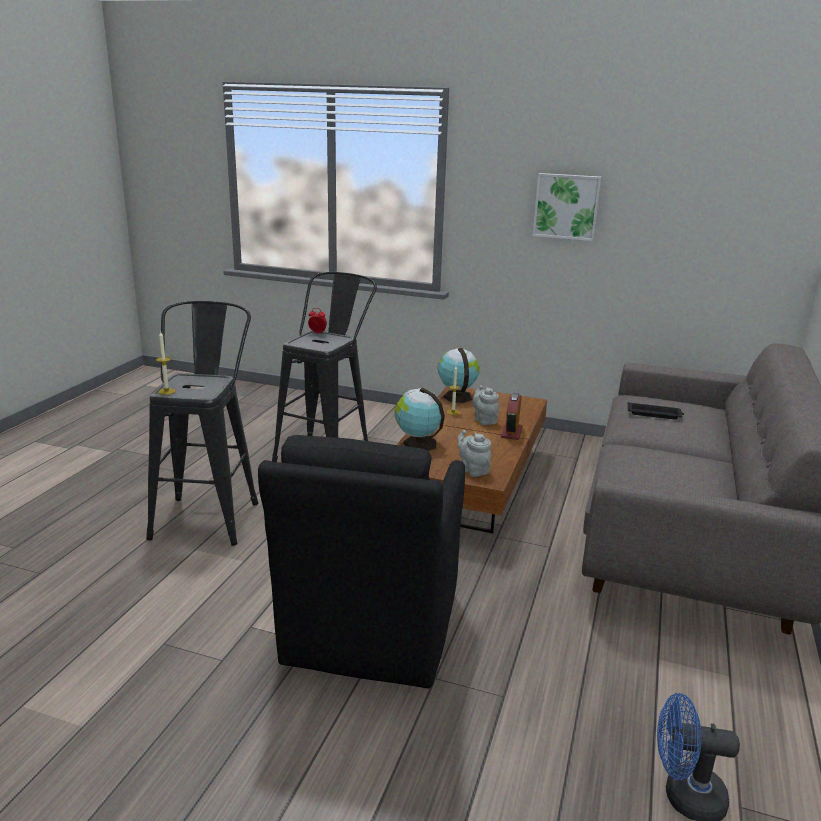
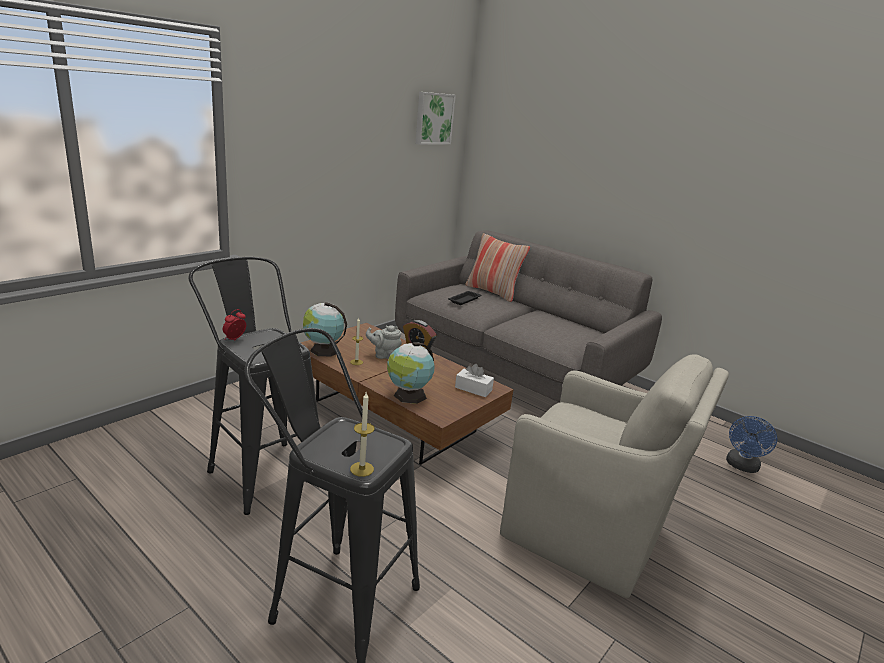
camera: 70 degrees left, 0 degrees up
(369, 631) = (588, 534): black armchair -> beige armchair
(473, 470) = (473, 389): grey teapot -> white tissue box
(566, 206) = (332, 151): picture -> picture (433, 118)
(726, 426) = (493, 292): none -> pillow

